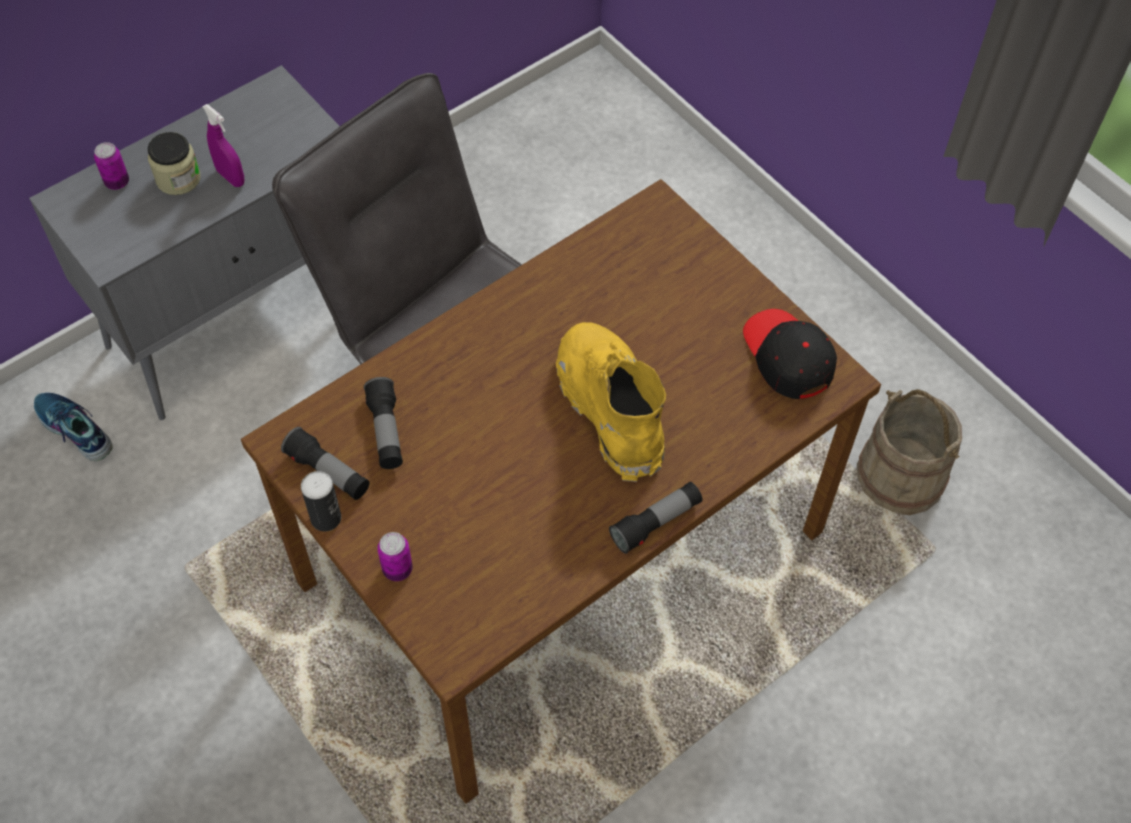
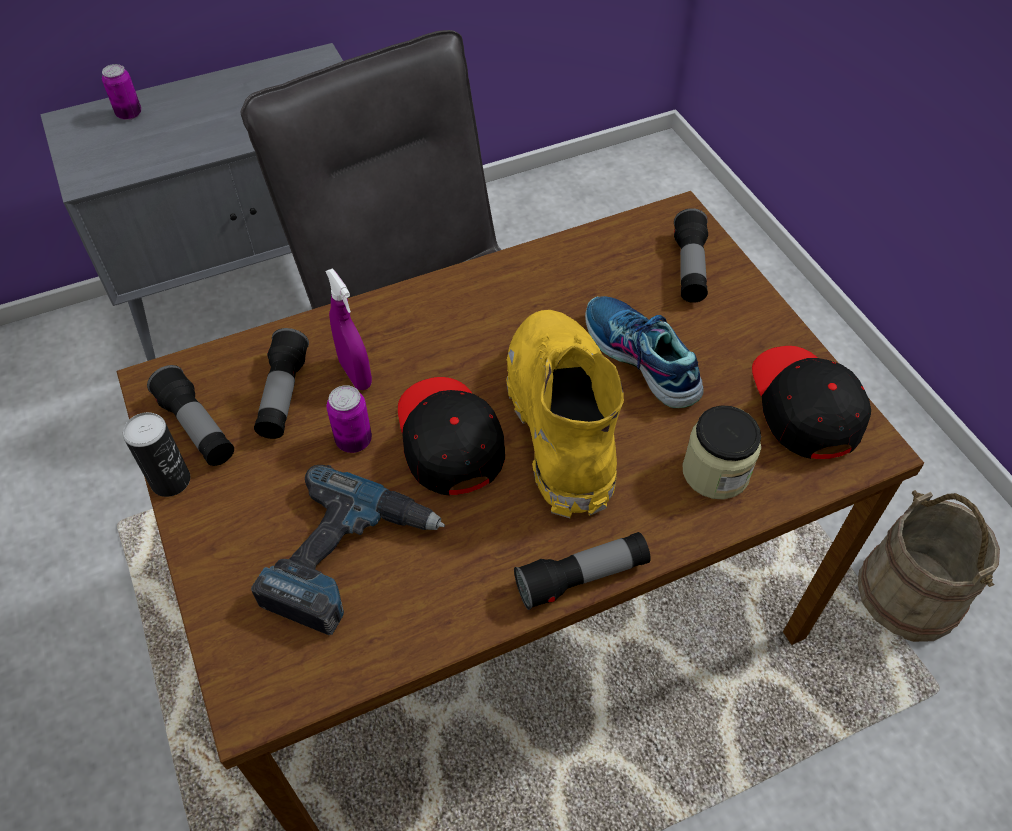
camera: 15 degrees right, 5 degrees down
(74, 430) = (72, 371): shoe -> shoe (640, 359)
(178, 179) = (189, 120): jar -> jar (715, 472)
(231, 177) = (240, 127): purple spray bottle -> purple spray bottle (355, 374)
(397, 569) = (229, 563): can -> can (354, 440)
(483, 547) = (348, 559): none -> power drill
(527, 440) = (448, 439): none -> black cap
(676, 254) = (689, 268): none -> flashlight

